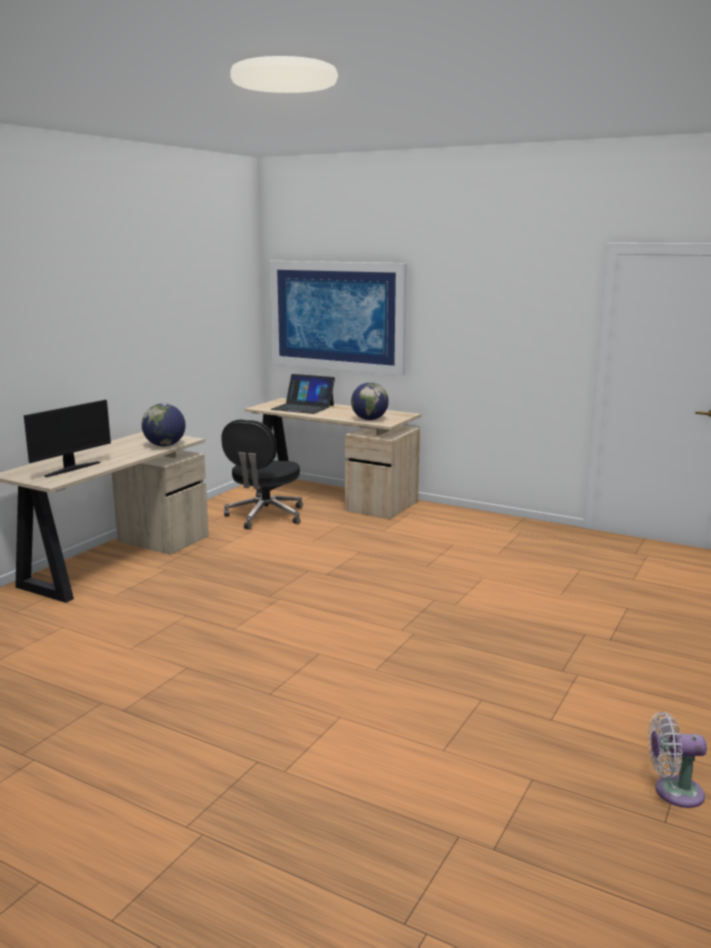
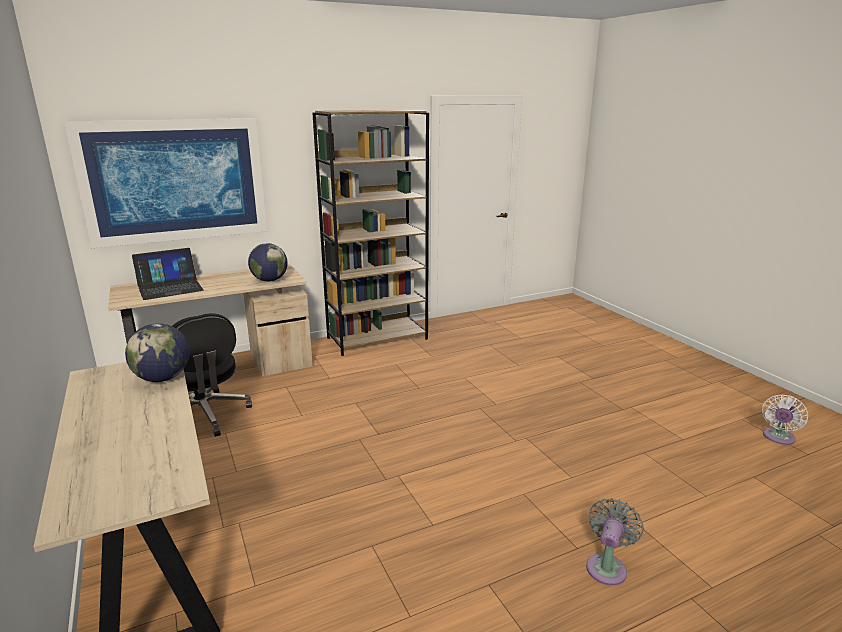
camera: 55 degrees left, 5 degrees up
(71, 469) = (144, 461): monitor -> none
(259, 712) = (607, 566): none -> grey fan
(489, 522) = (377, 338): none -> brown bookcase

